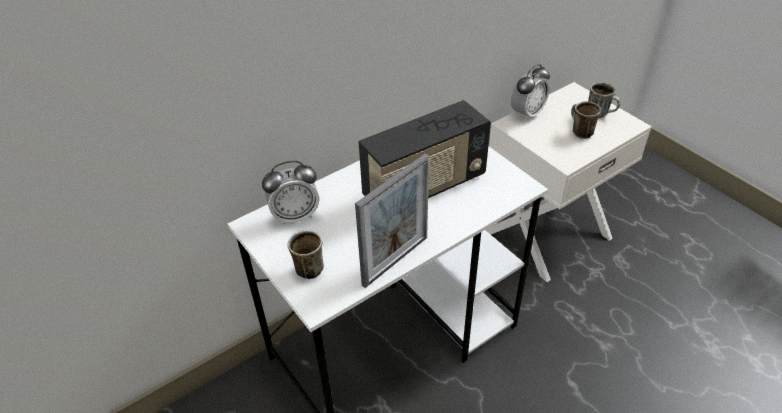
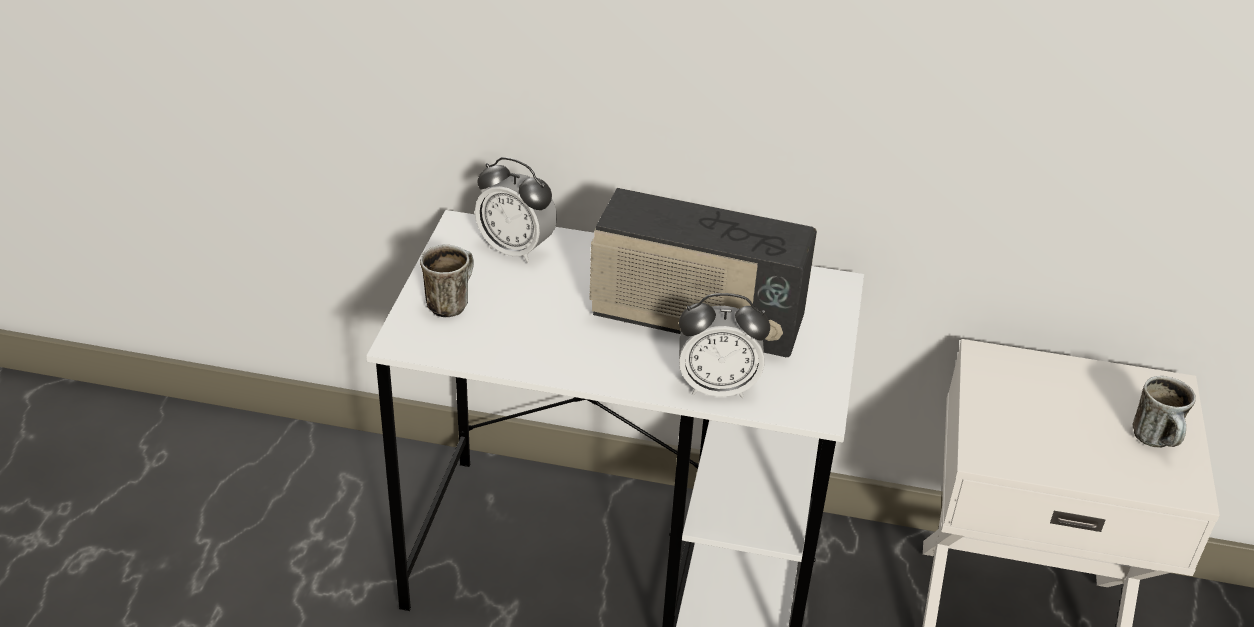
camera: 45 degrees right, 5 degrees down
(395, 261) = (539, 364): picture frame -> none
(527, 113) = (1037, 363): alarm clock -> alarm clock (717, 387)
(579, 131) = (1077, 437): mug -> none

